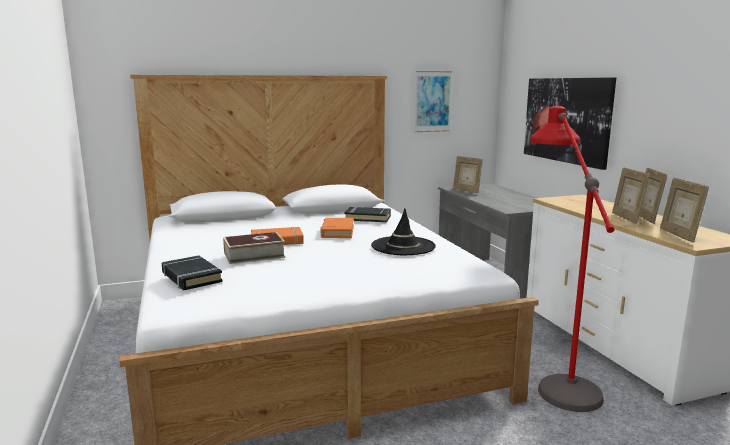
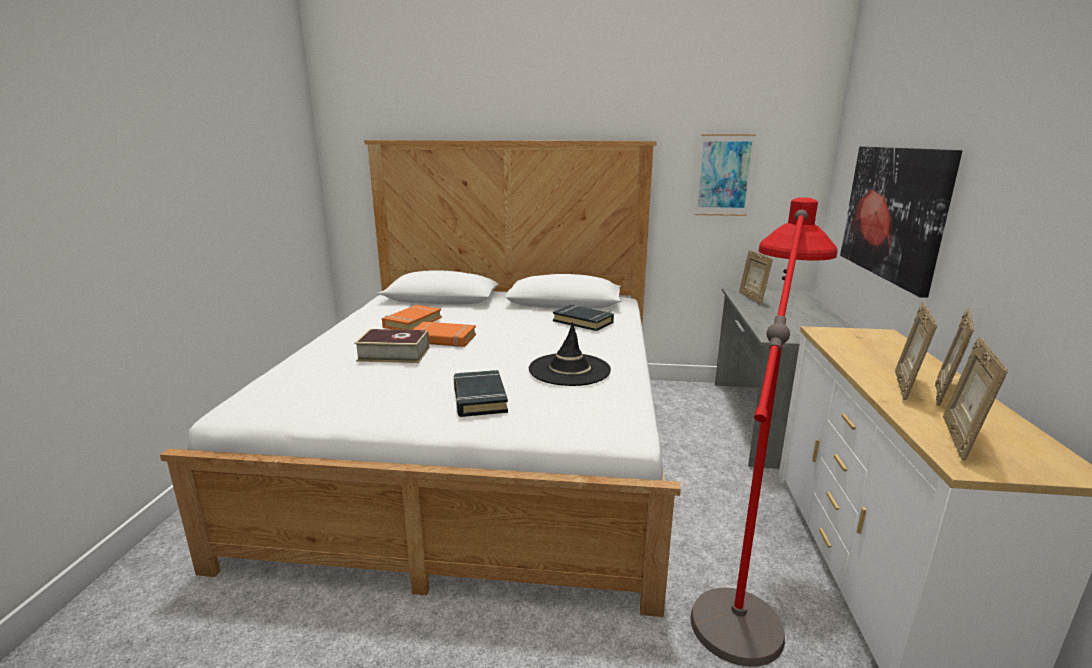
camera: 25 degrees right, 5 degrees up
(191, 277) = (299, 372): black book -> black book (479, 398)
(337, 232) = (522, 336): orange book -> orange book (412, 322)

